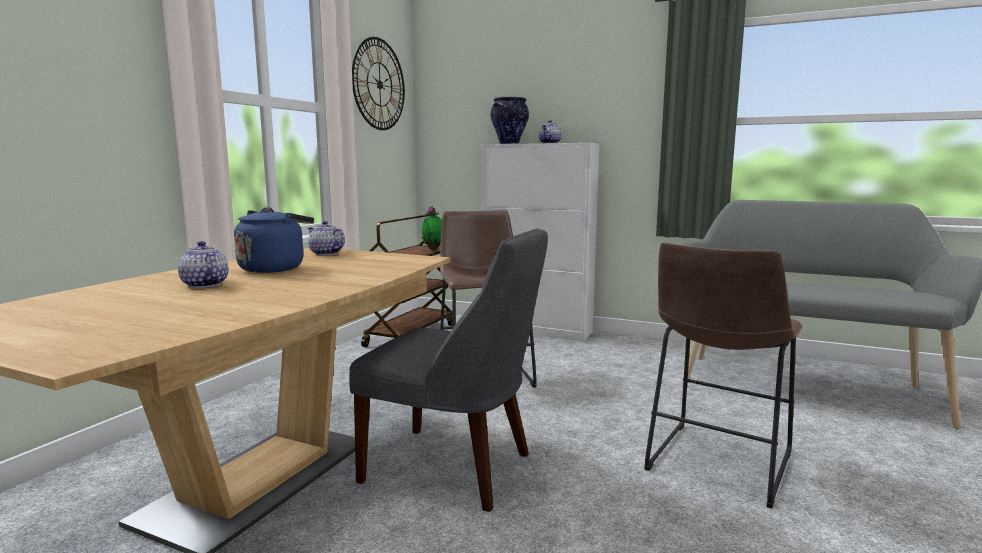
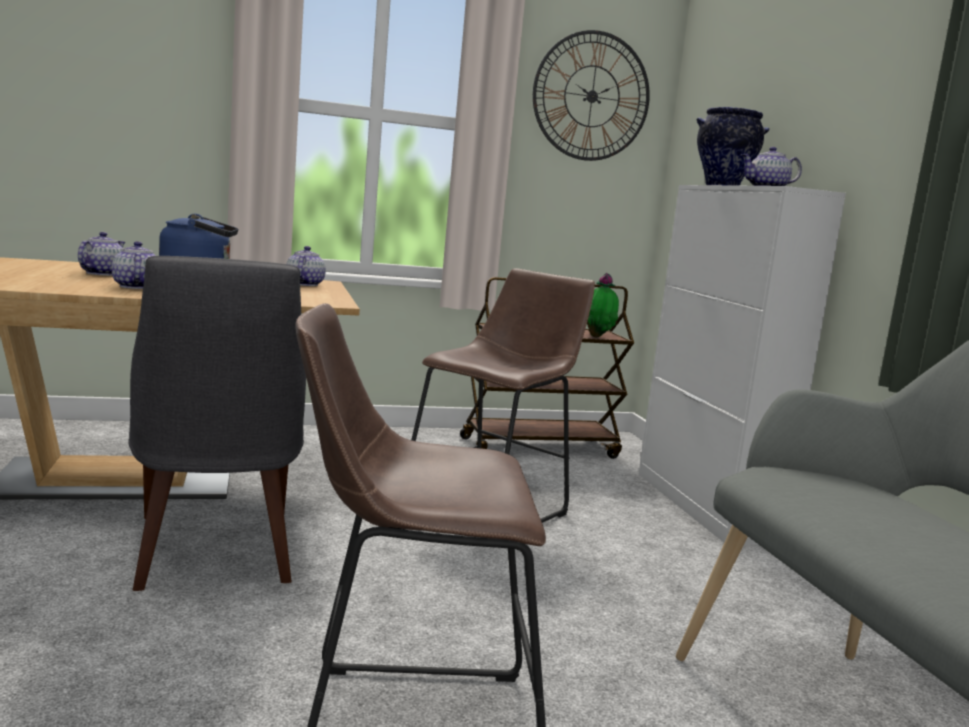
camera: 50 degrees right, 0 degrees up
(305, 283) = (136, 287): none -> teapot

